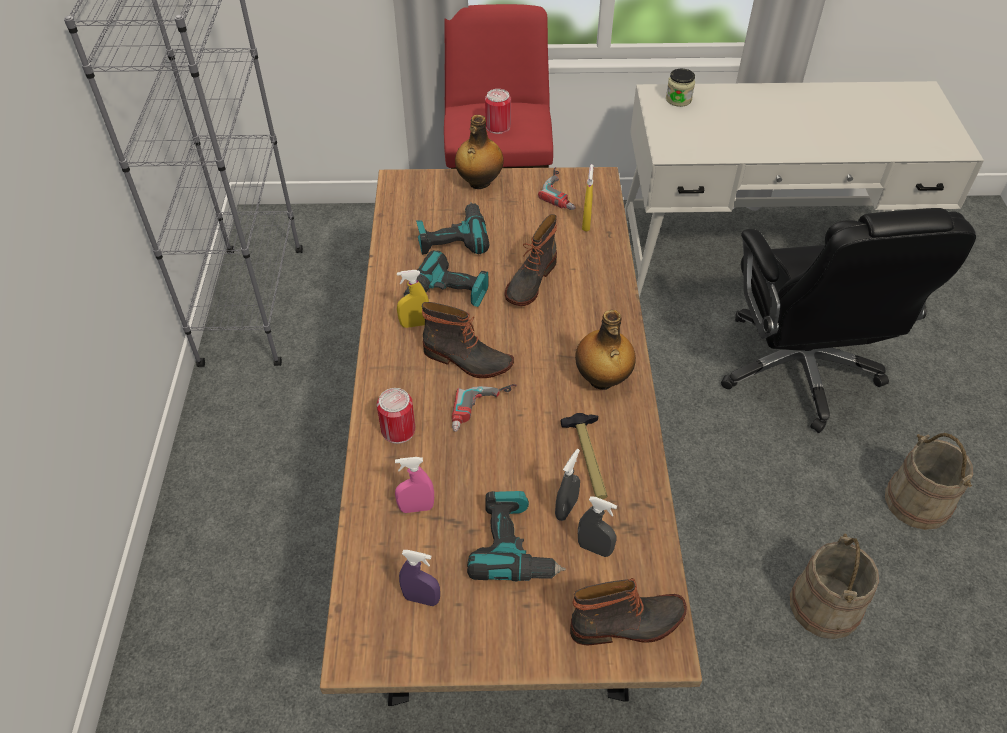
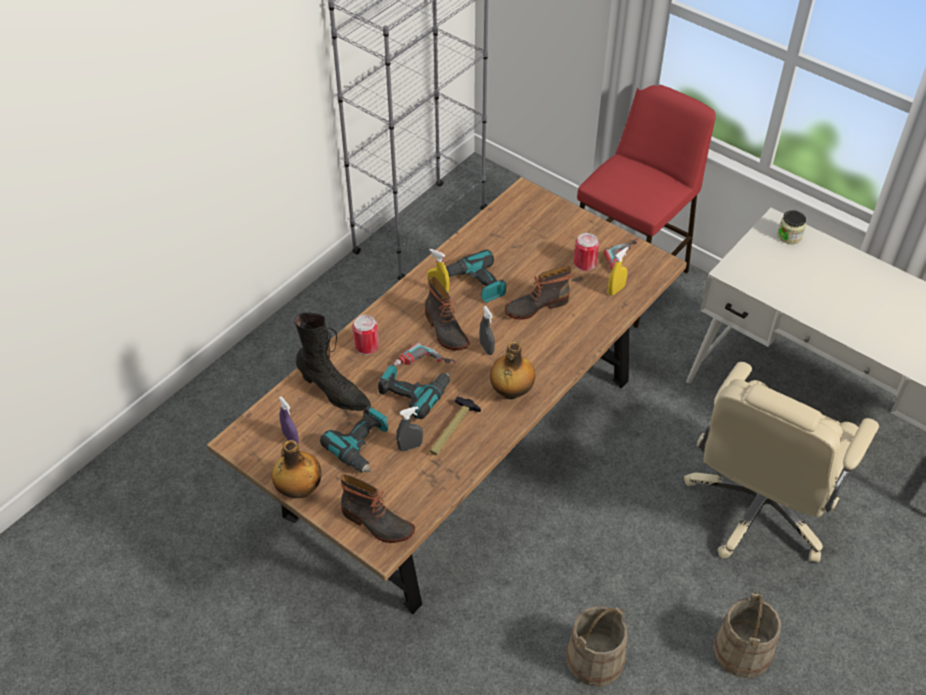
camera: 40 degrees right, 0 degrees up
(416, 508) = (334, 392): pink spray bottle -> black boot
(452, 238) = (518, 249): power drill -> power drill (414, 392)
(479, 183) = (576, 221): bottle -> bottle (299, 489)
(498, 126) = (629, 187): can -> can (584, 263)
(594, 548) = (402, 476): grey spray bottle -> grey spray bottle (486, 348)
(799, 370) = (759, 508): black office chair -> beige office chair

